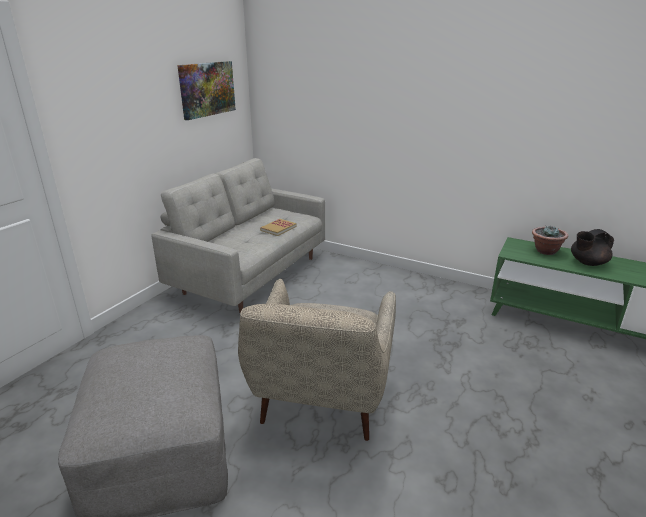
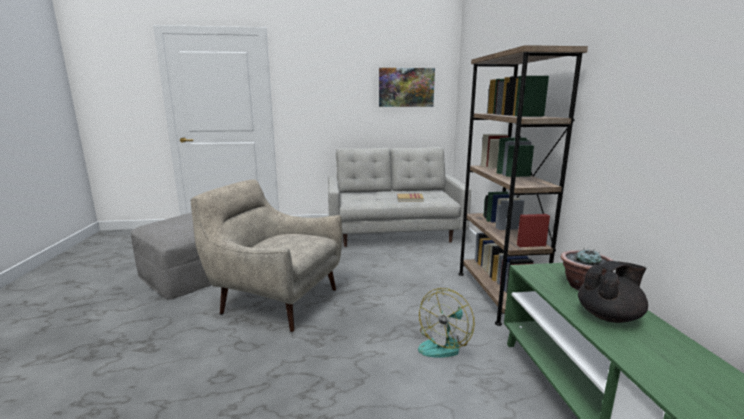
camera: 55 degrees right, 10 degrees down
(321, 401) = (276, 299): beige armchair -> beige armchair turned 45 degrees clockwise
(425, 286) = (497, 295): none -> brown bookcase
(475, 338) = (444, 344): none -> fan
(587, 262) = (609, 316): black teapot -> black teapot turned 120 degrees clockwise

